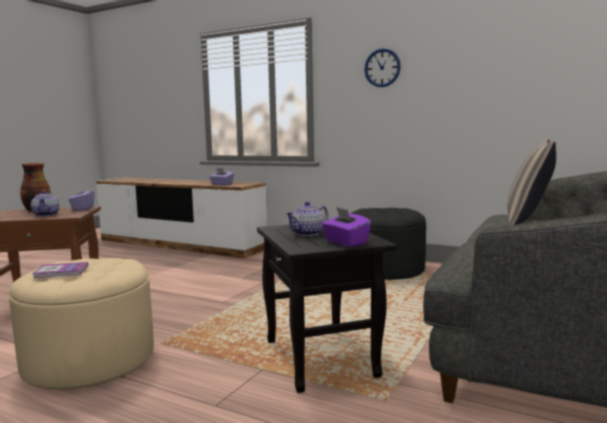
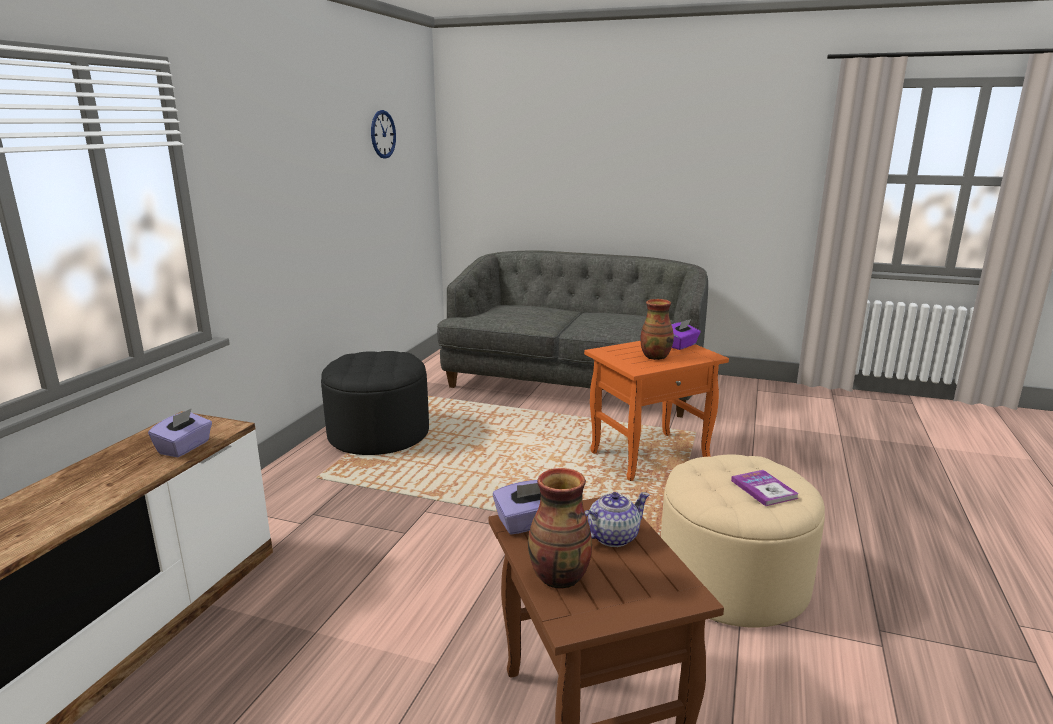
camera: 100 degrees left, 10 degrees up
(308, 233) = (655, 356): teapot -> vase
(322, 359) = (650, 455): black side table -> orange side table
(382, 68) = (279, 164): wall clock -> wall clock (383, 134)
(528, 222) = (503, 314): pillow -> none

